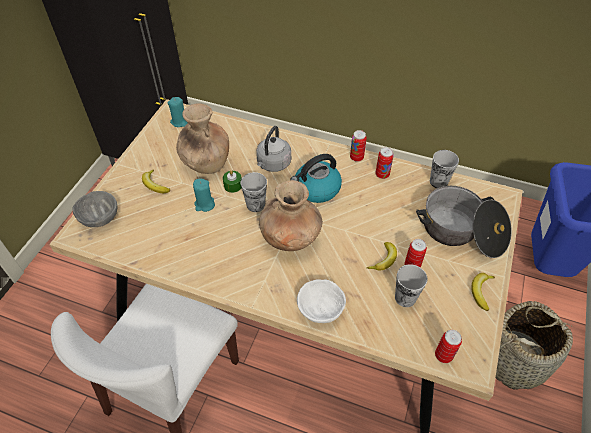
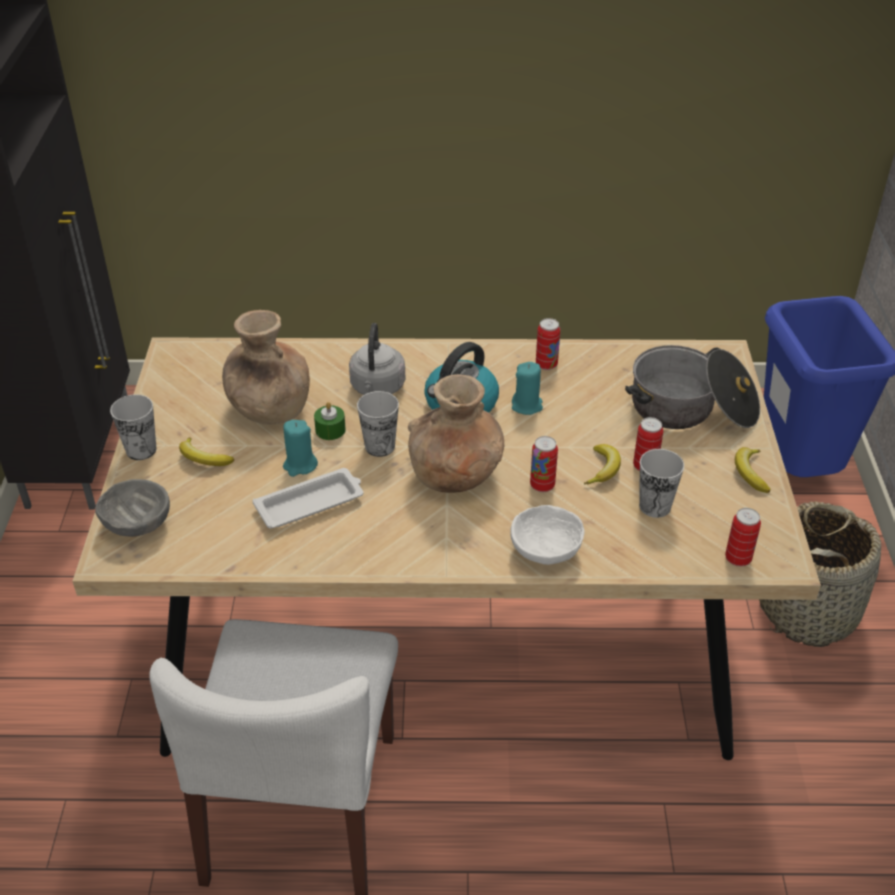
camera: 20 degrees left, 10 degrees down
(180, 122) = (194, 364): turquoise candle -> turquoise candle (527, 406)
(198, 232) = (311, 503): none -> white tray
(356, 157) = (498, 351): can -> can (542, 485)
(438, 182) = (629, 356): cup -> cup (141, 450)

